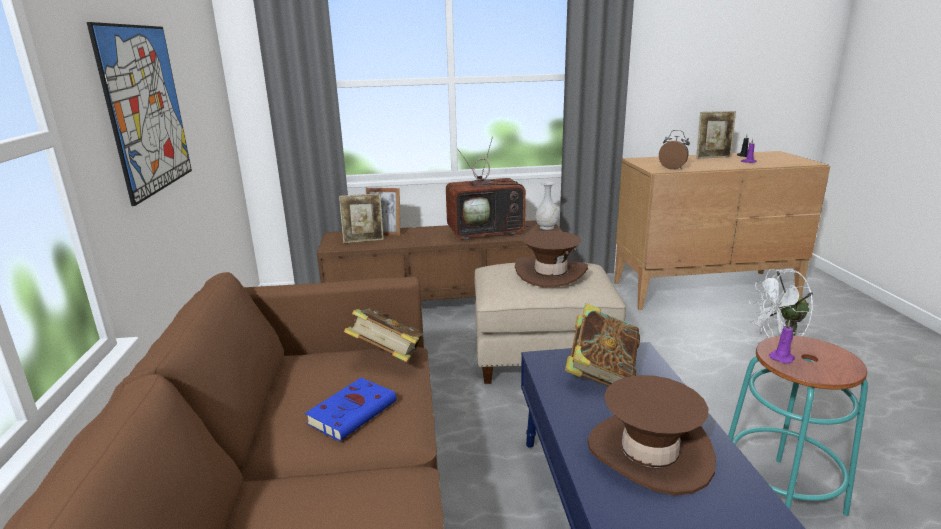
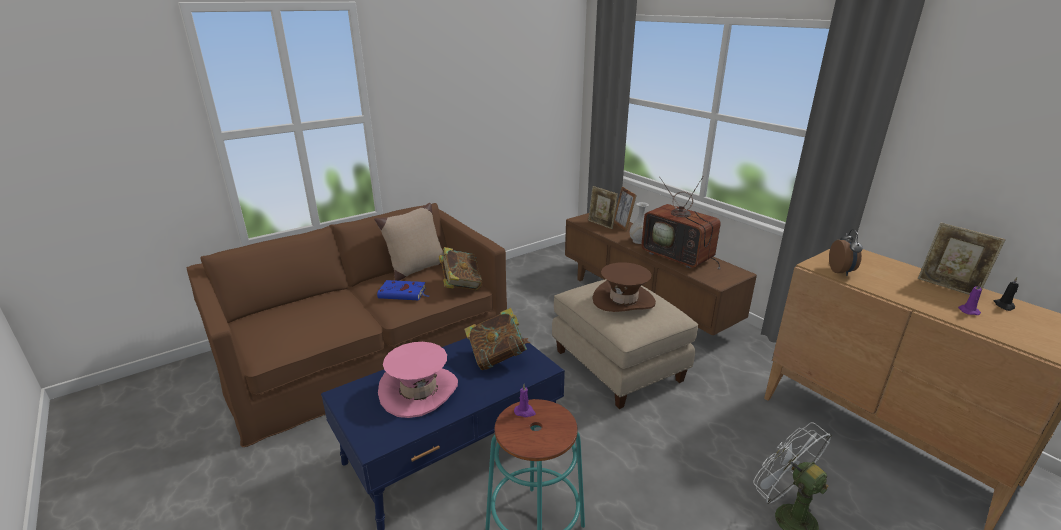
camera: 60 degrees right, 5 degrees up
(146, 109) = (458, 106): picture -> none
(286, 384) = (416, 269): none -> beige pillow
(547, 227) = (730, 277): white vase -> white vase (639, 241)
(649, 453) = (419, 391): brown hat -> pink hat

